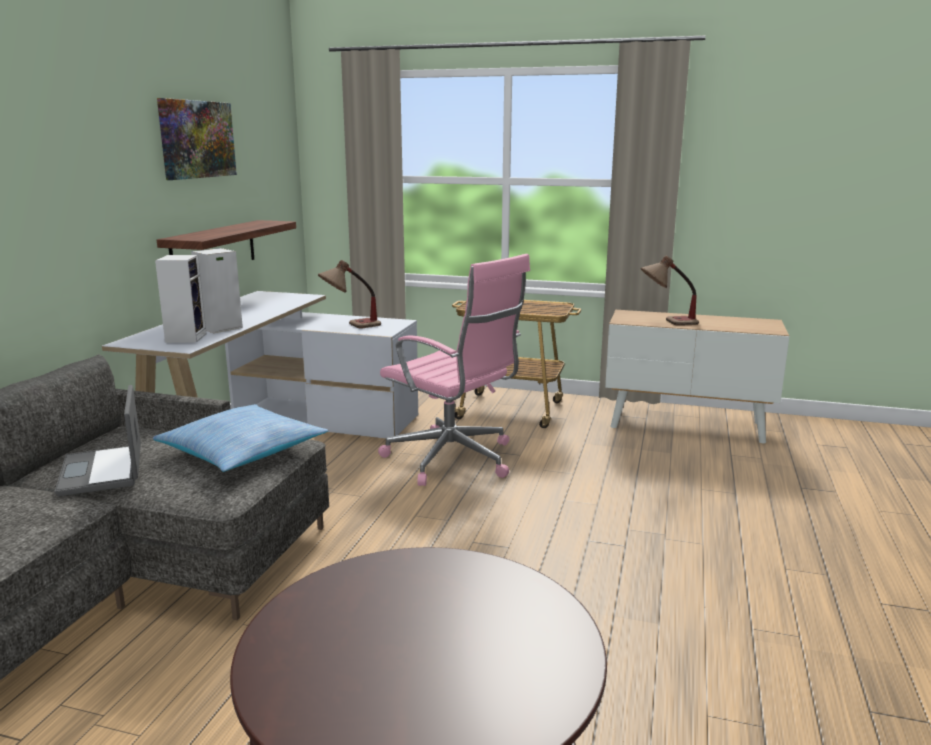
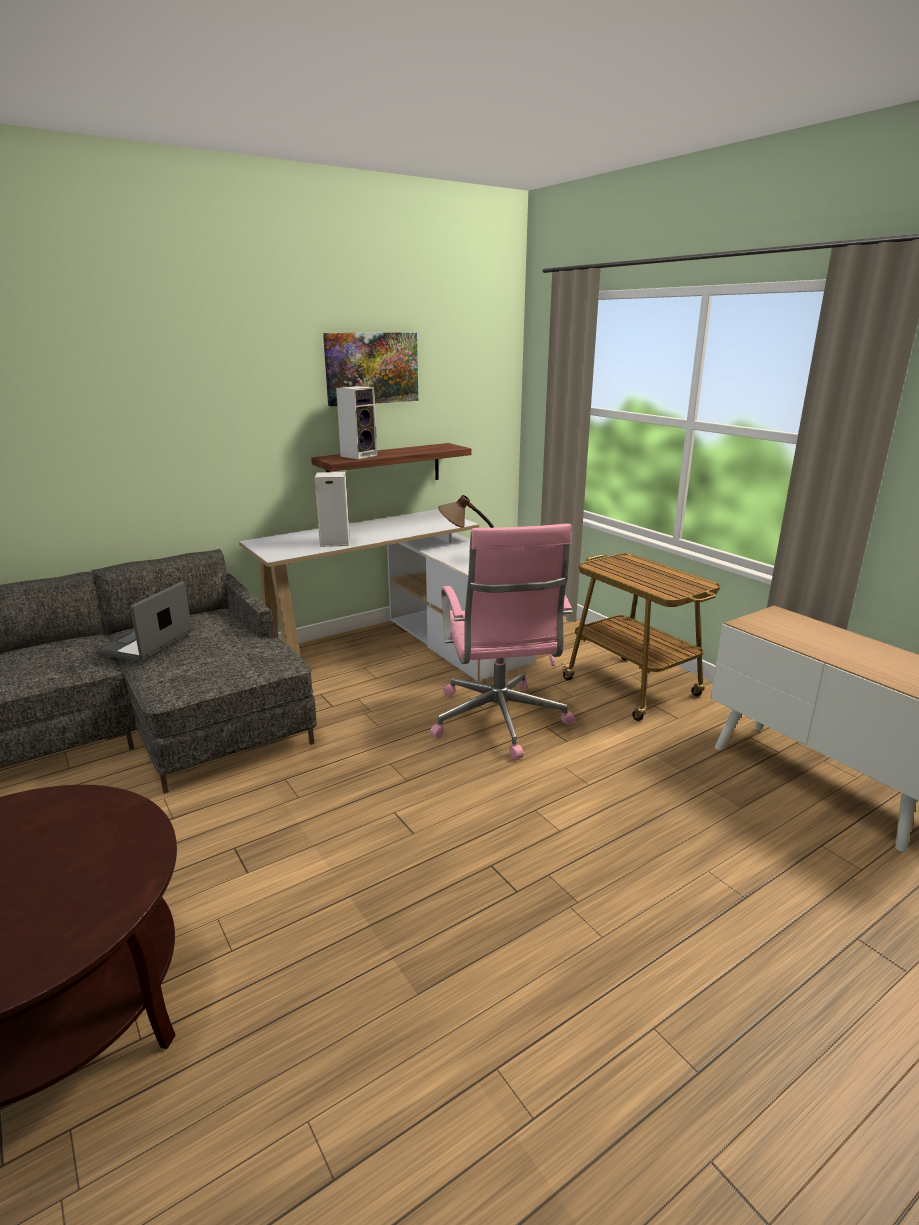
camera: 40 degrees right, 5 degrees up
(185, 337) = (295, 546): speaker -> speaker (359, 455)
(242, 451) = (239, 658): pillow -> none
(666, 323) = (801, 642): table lamp -> none

